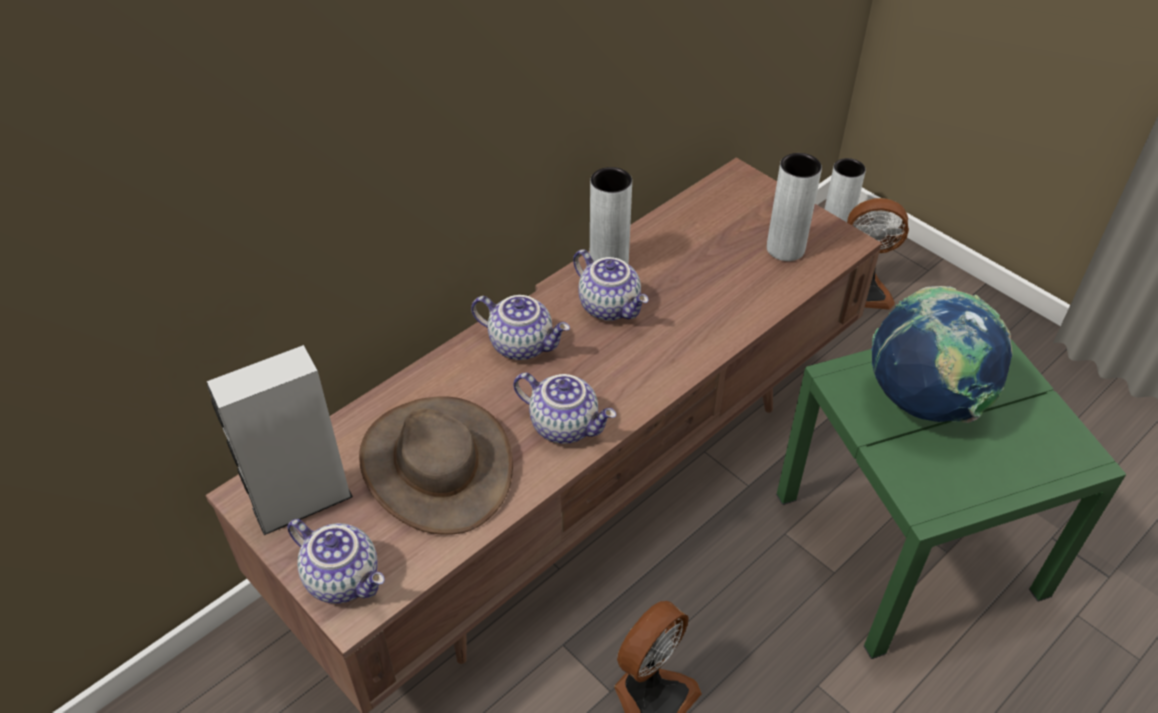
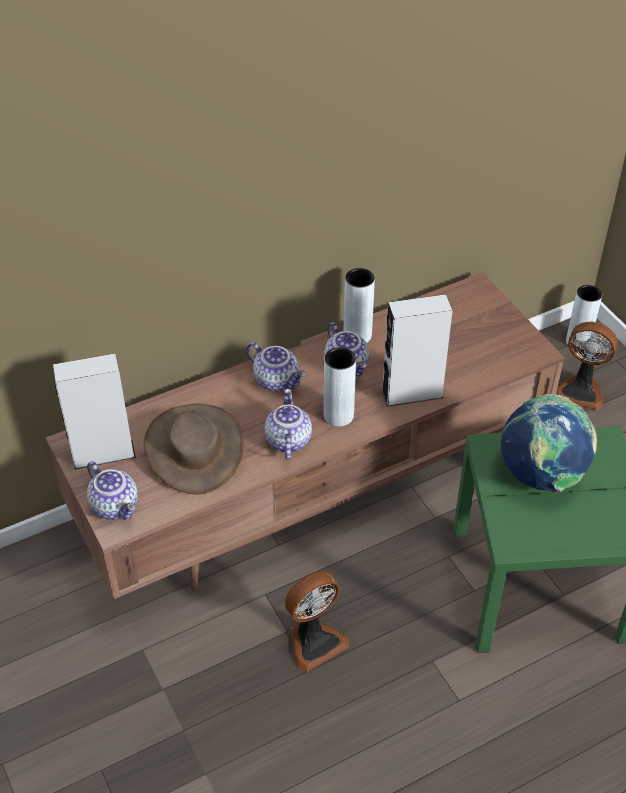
camera: 15 degrees right, 0 degrees up
(565, 425) = (287, 440): teapot -> teapot turned 135 degrees counterclockwise
(710, 326) = (412, 393): none -> grey speaker
(785, 249) = (489, 348): grey vase -> grey vase (338, 415)

